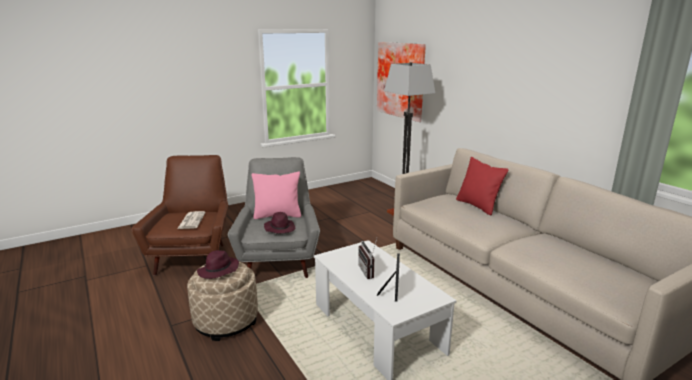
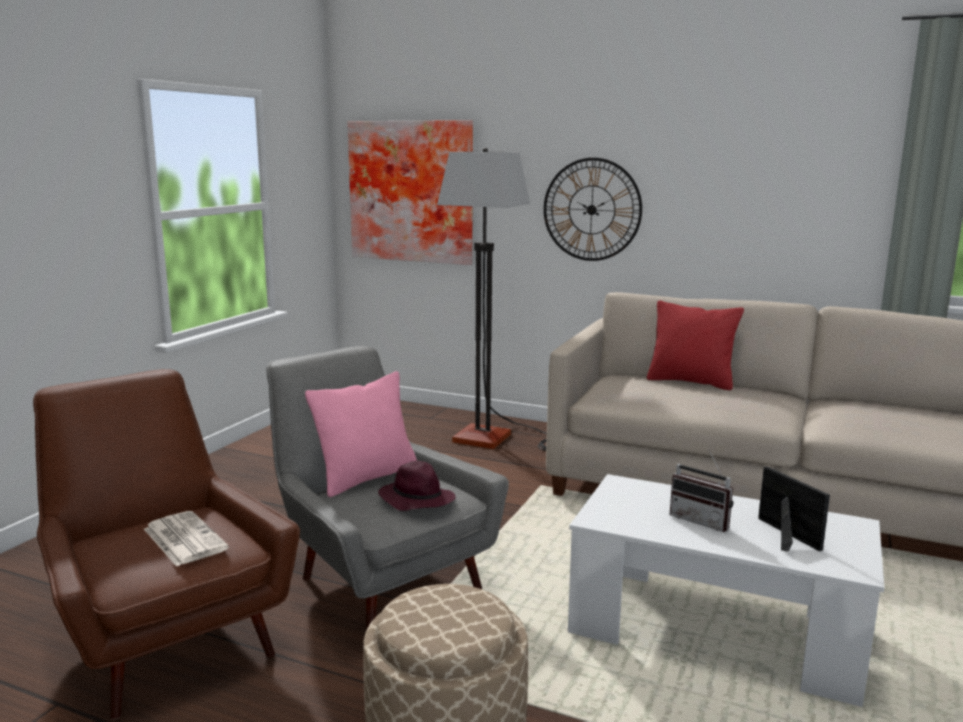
camera: 35 degrees left, 5 degrees down
(218, 271) = (442, 615): purple hat -> none
(473, 99) = (591, 210): none -> wall clock

